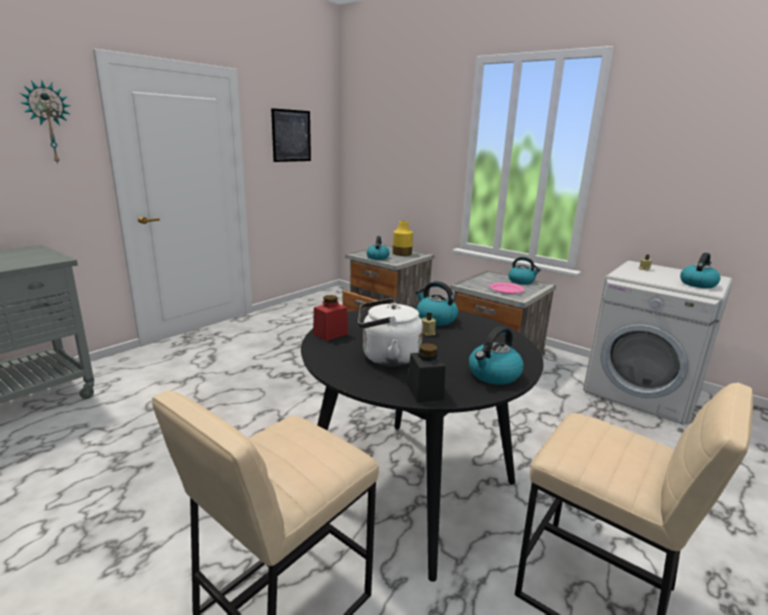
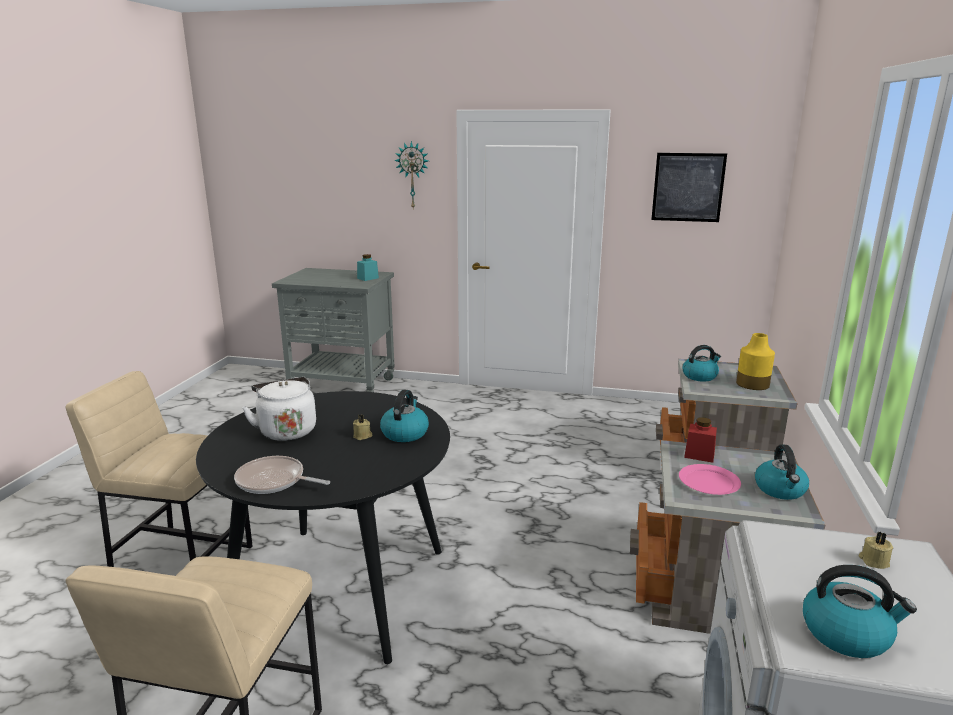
camera: 65 degrees right, 0 degrees up
(34, 253) = (368, 278): none -> turquoise jar
(330, 334) = (325, 400): red jar -> red jar (699, 455)
(425, 392) = (224, 457): black jar -> none
(493, 375) = (274, 481): kettle -> frying pan

